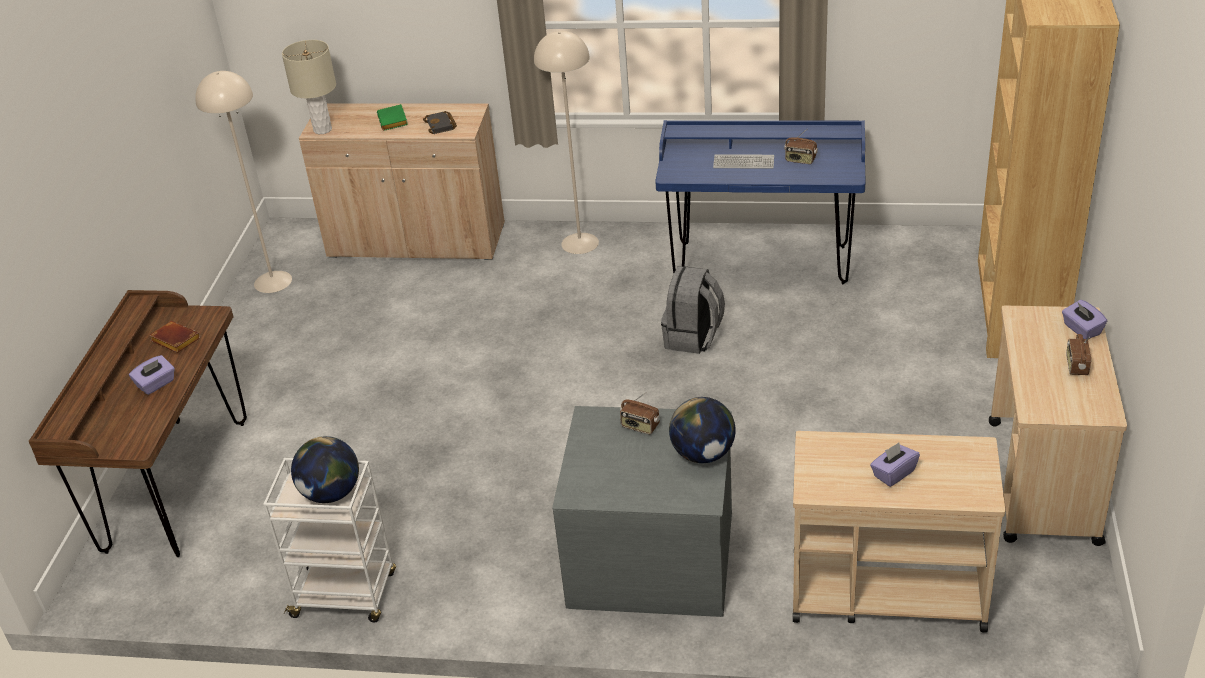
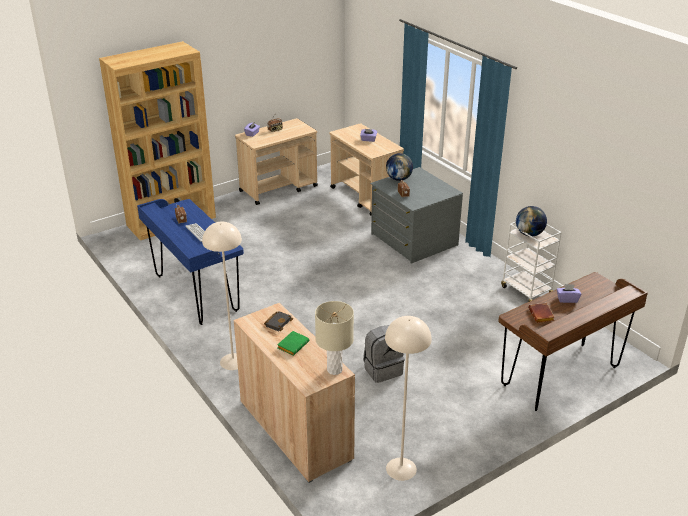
camera: 135 degrees left, 5 degrees down
(693, 338) = (278, 286): grey backpack -> grey backpack (382, 369)

